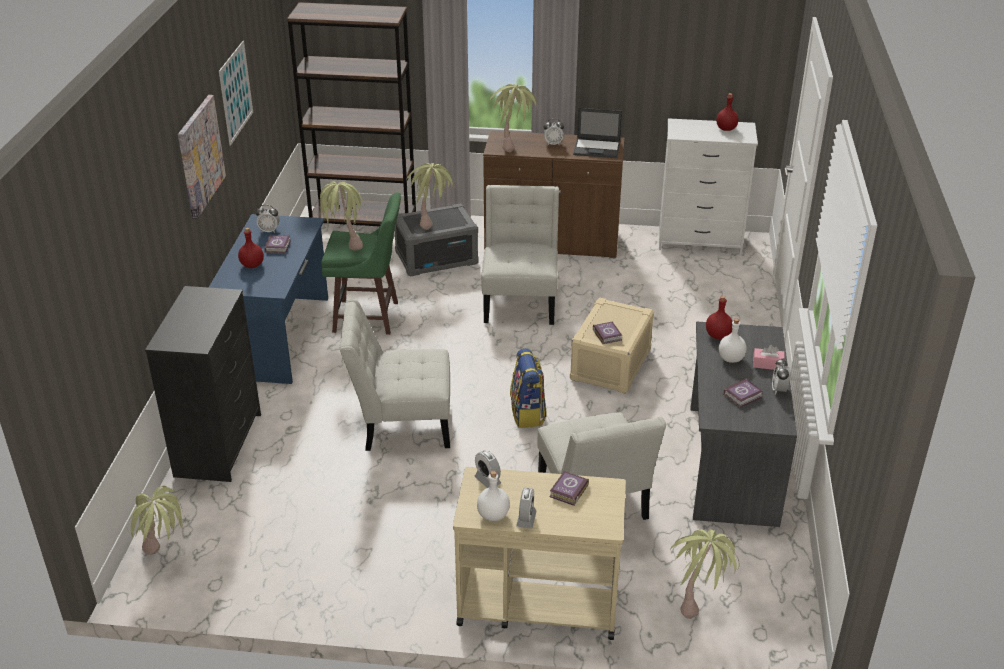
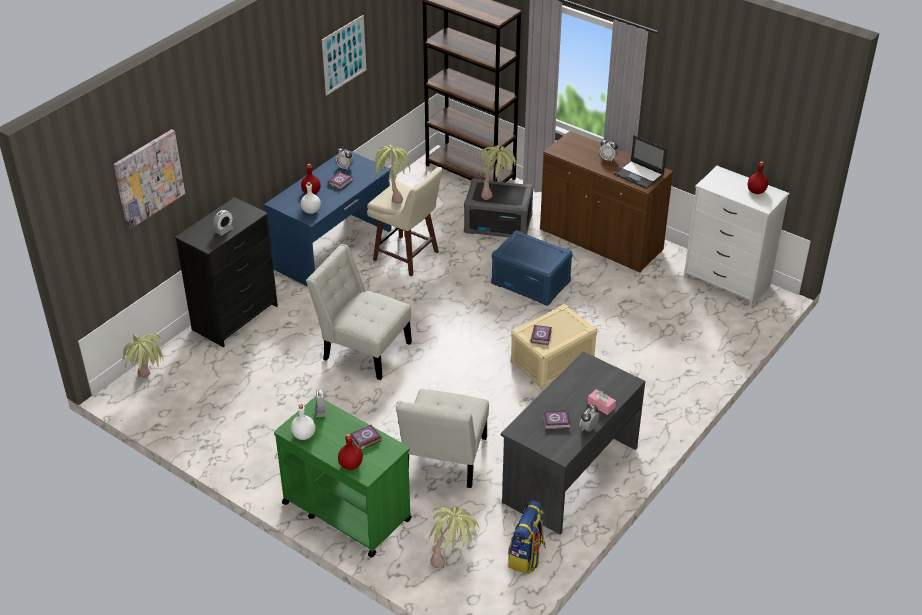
camera: 30 degrees right, 5 degrees up
(200, 156) = (281, 102): picture -> picture (148, 178)
(368, 318) = (407, 257): green stool -> beige stool
(514, 144) = (575, 150): potted plant -> none
(520, 300) = (531, 283): white chair -> blue storage box
(526, 519) = (321, 446): alarm clock -> alarm clock (224, 230)
(528, 413) = (456, 376): backpack -> backpack (527, 557)
(537, 601) = (346, 511): beige cart -> green cart
(717, 335) = (587, 368): red bottle -> red bottle (350, 464)
(730, 359) = (577, 391): white bottle -> white bottle (310, 211)

